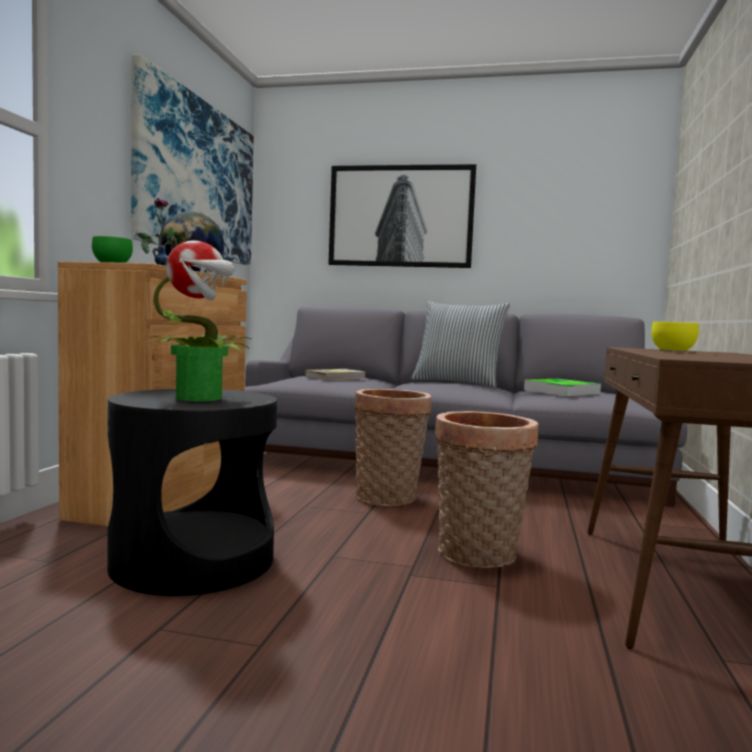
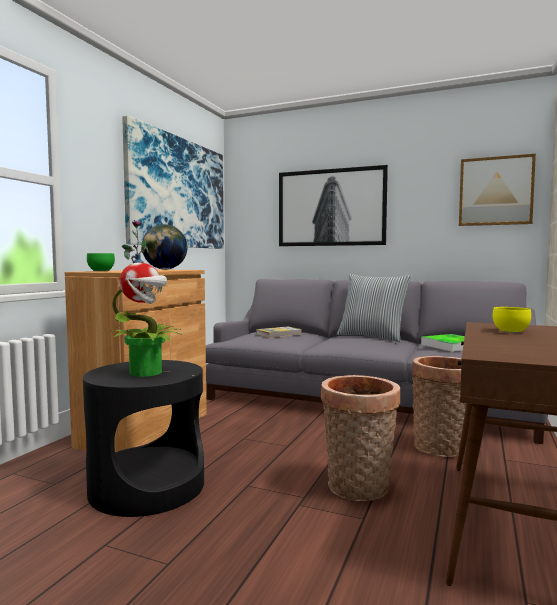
camera: 10 degrees right, 0 degrees up
(389, 499) = (308, 433): basket -> basket (442, 448)
(608, 206) = (495, 191): none -> picture

